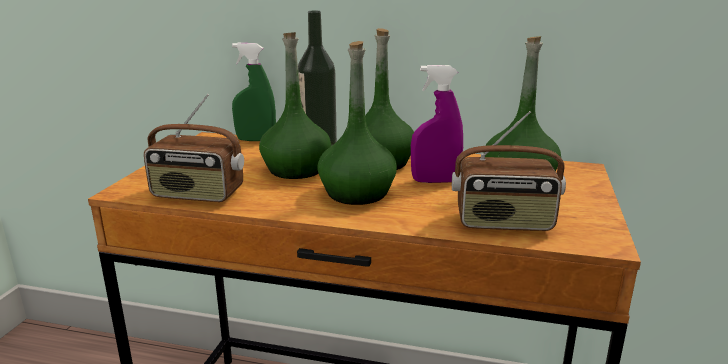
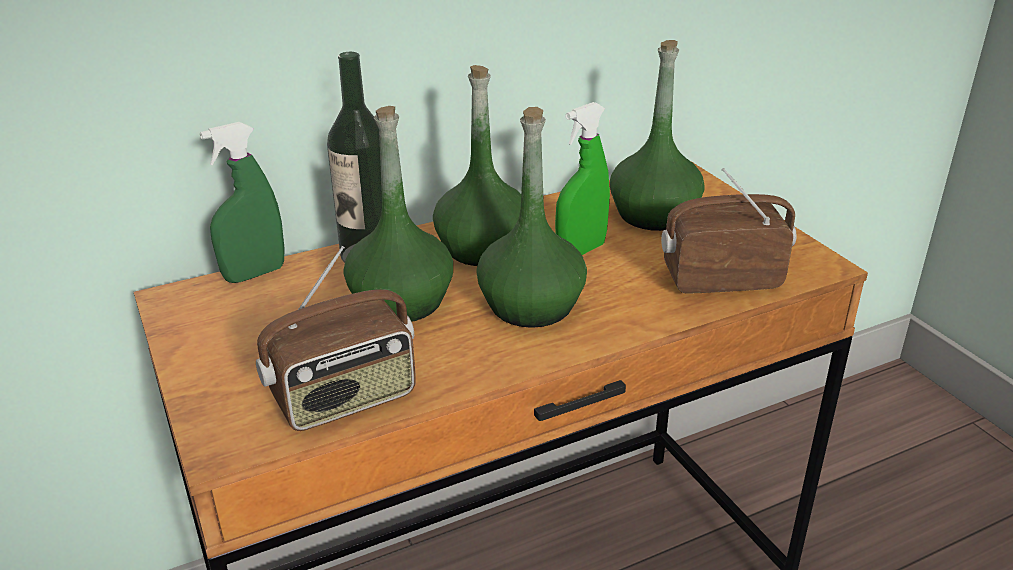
camera: 40 degrees left, 10 degrees up
(435, 181) = (581, 251): purple spray bottle -> green spray bottle
(504, 223) = (721, 279): radio -> radio turned 150 degrees counterclockwise

